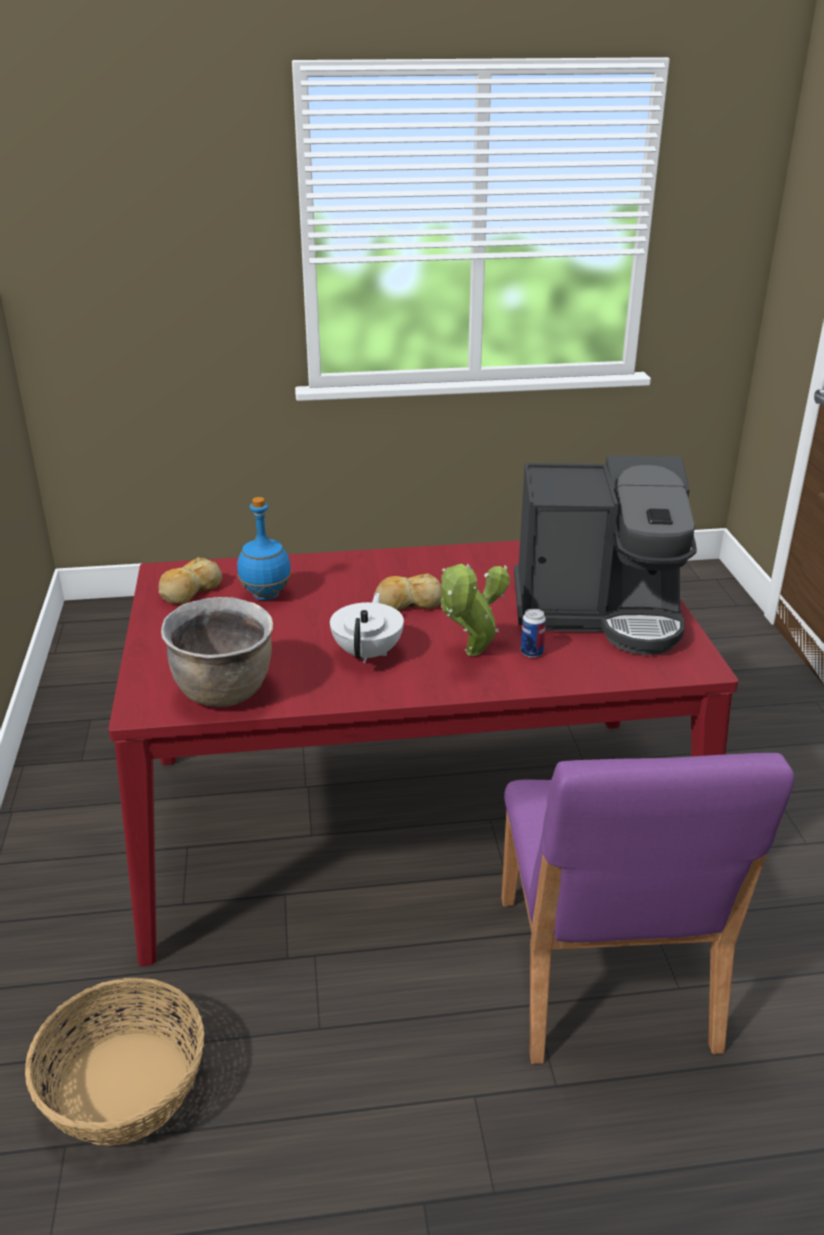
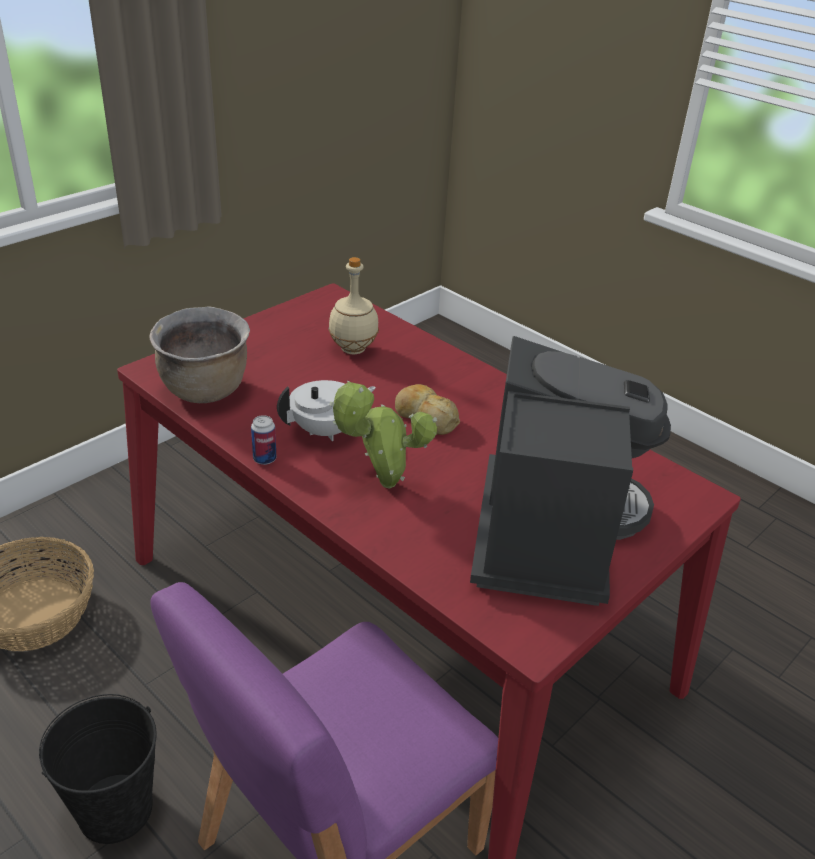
camera: 50 degrees right, 5 degrees up
(189, 591) = (319, 317): bread -> none
(265, 595) = (352, 349): blue bottle -> beige bottle
(450, 1112) = (116, 809): none -> black bucket
(531, 652) = (426, 517): can -> can (264, 459)
(600, 612) = (550, 532): coffee machine -> coffee machine turned 135 degrees counterclockwise

